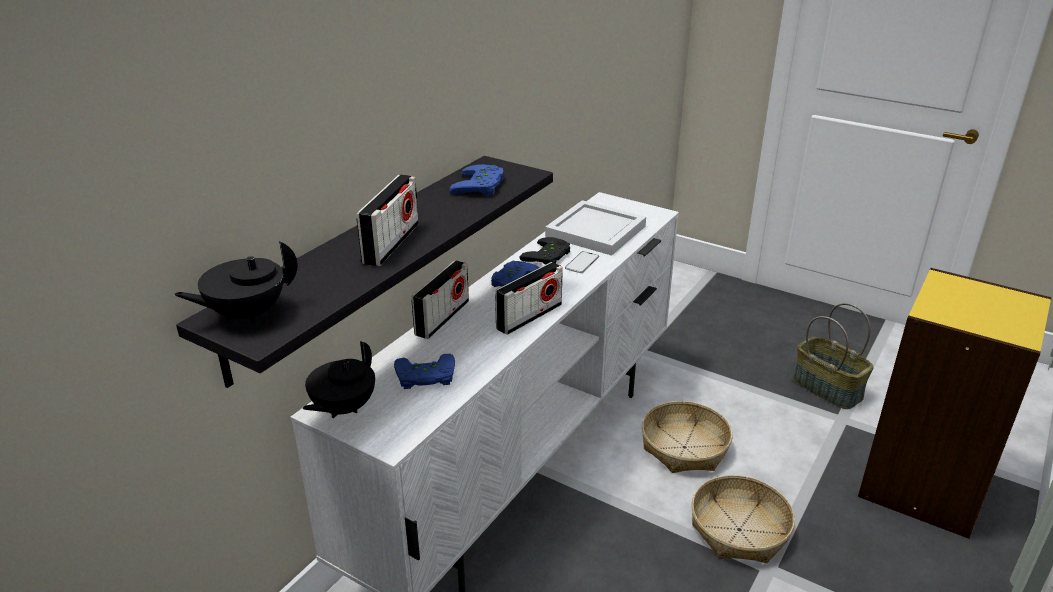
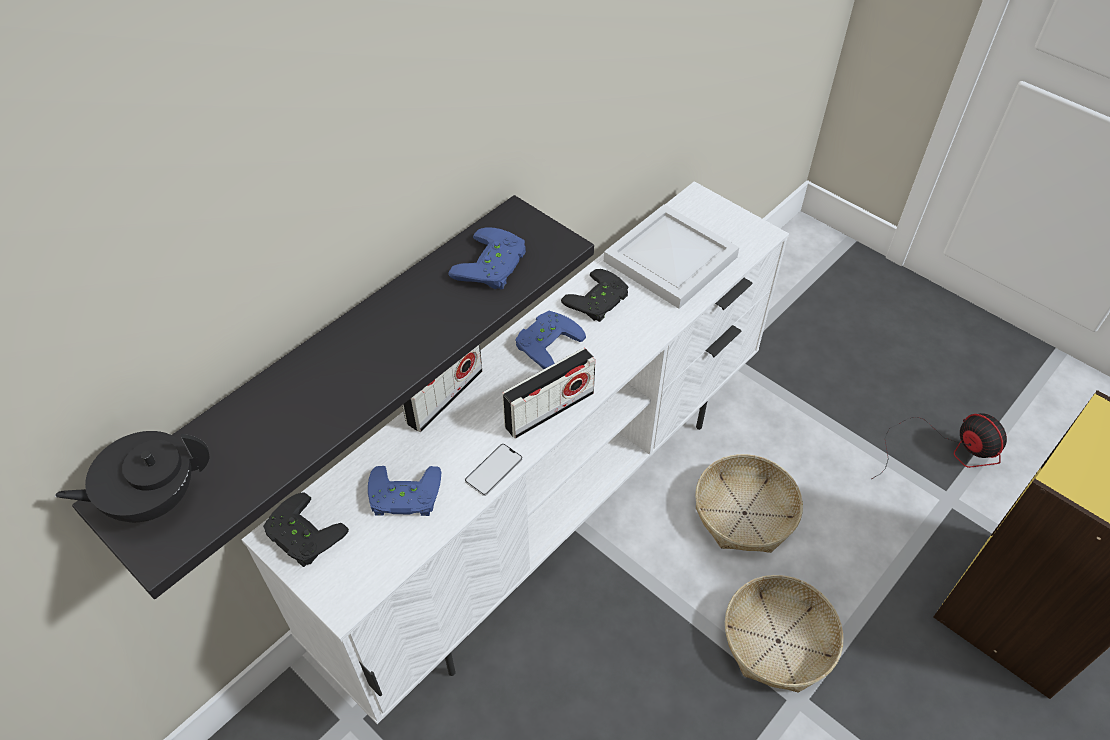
camera: 10 degrees right, 20 degrees up
(343, 408) = (301, 536): black teapot -> black game controller
(391, 243) = (352, 377): radio -> none
(582, 262) = (638, 318): phone -> phone (494, 470)
(828, 388) = (946, 449): basket -> fan

